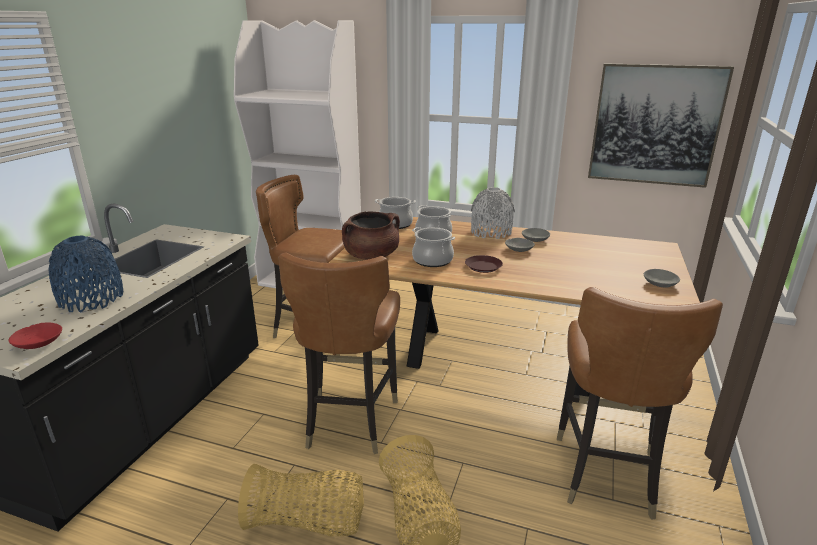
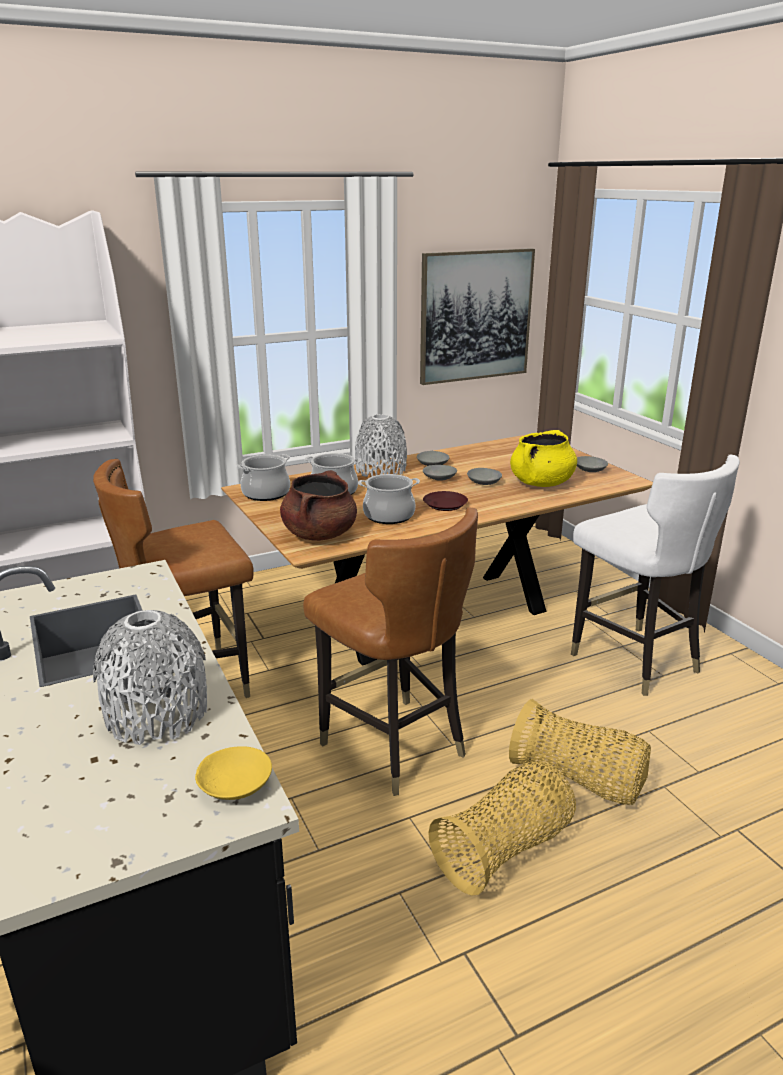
camera: 45 degrees left, 0 degrees up
(39, 343) = (234, 785): red bowl -> yellow bowl
(91, 299) = (157, 714): blue vase -> grey vase
(545, 263) = (484, 482): none -> grey bowl
(590, 278) = (541, 483): none -> yellow cooking pot
(605, 473) = (634, 660): brown chair -> white chair

